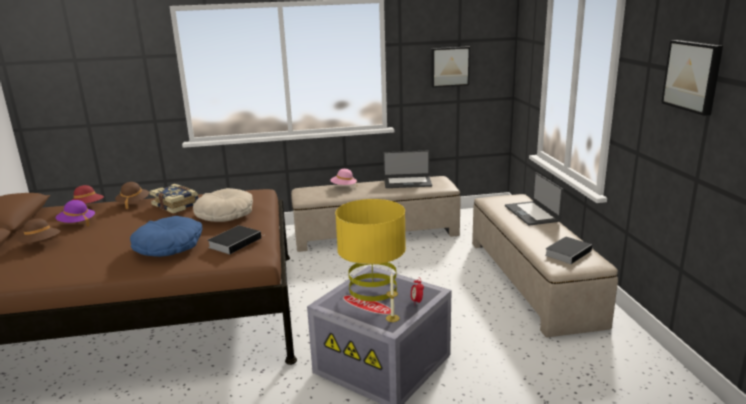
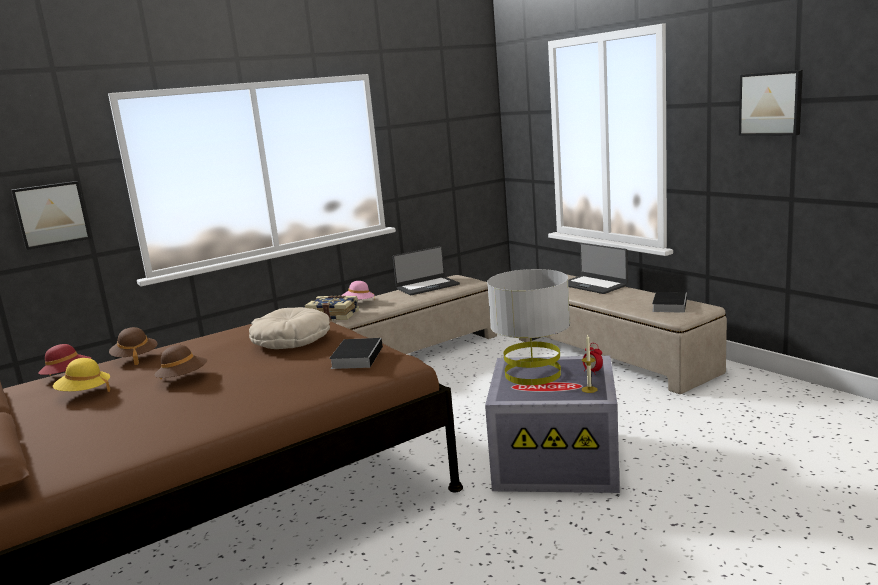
camera: 25 degrees left, 5 degrees down
(41, 244) = (67, 423): brown hat -> brown hat (183, 379)
(77, 223) = (84, 393): purple hat -> yellow hat
(167, 247) = (272, 381): blue pillow -> none
(176, 205) = (207, 346): book -> book (334, 315)
(372, 289) = (532, 374): yellow table lamp -> grey table lamp
(449, 66) = (441, 149): picture -> picture (51, 214)

